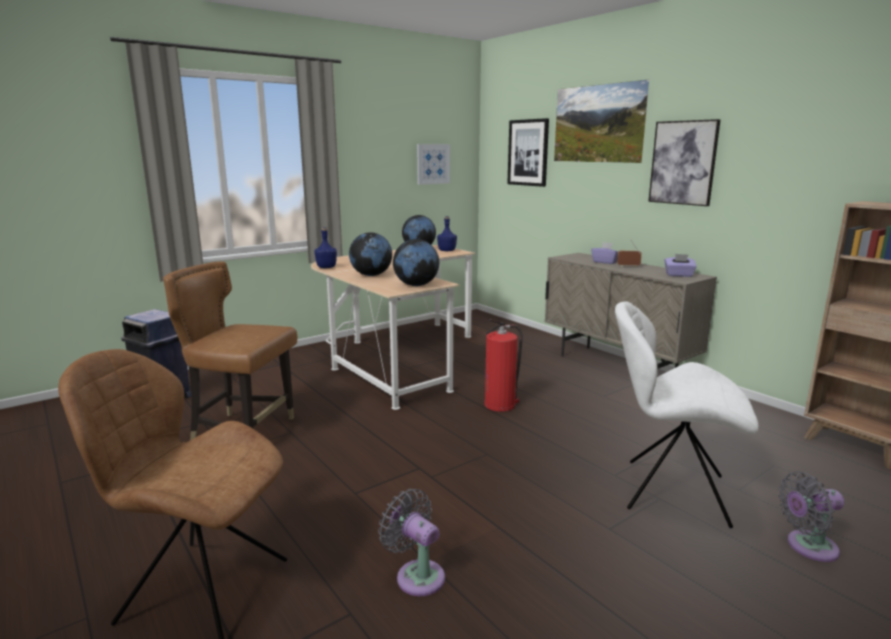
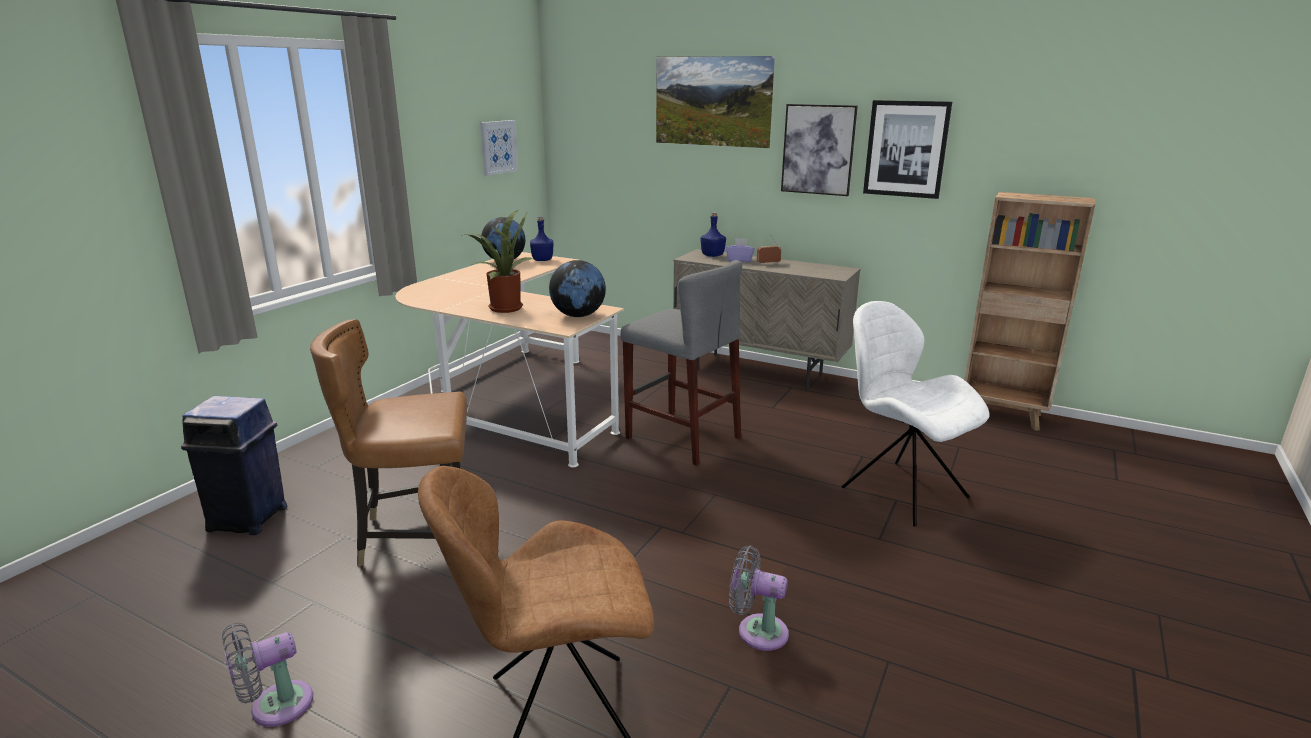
camera: 25 degrees left, 5 degrees up
(326, 267) = (426, 302): blue bottle -> blue bottle (713, 255)
(371, 275) = (503, 308): globe -> potted plant
(501, 404) = (682, 437): fire extinguisher -> grey stool
(528, 152) = (618, 131): picture -> picture (906, 149)
(670, 491) = (900, 490): white chair -> white chair turned 60 degrees clockwise
(679, 275) = (827, 270): purple tissue box -> none
(807, 547) = (1027, 512): grey fan -> grey fan (275, 707)

